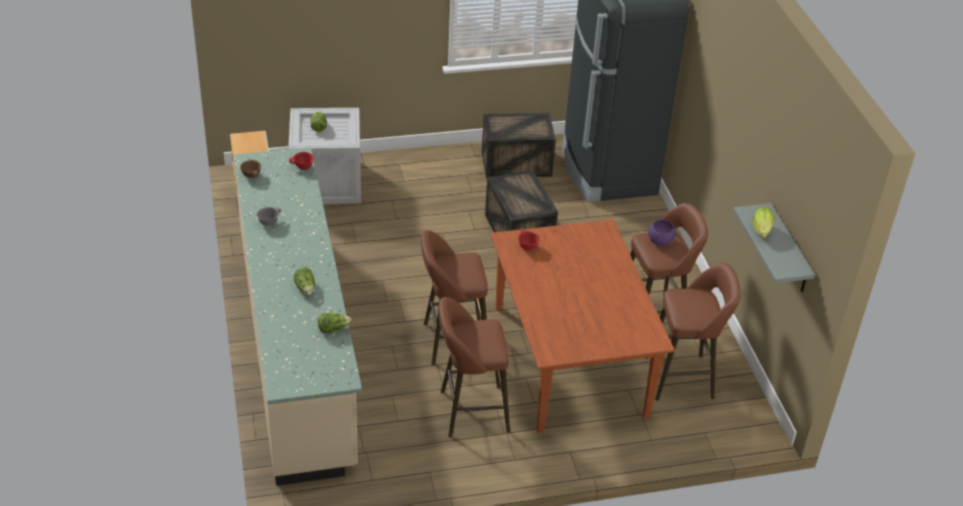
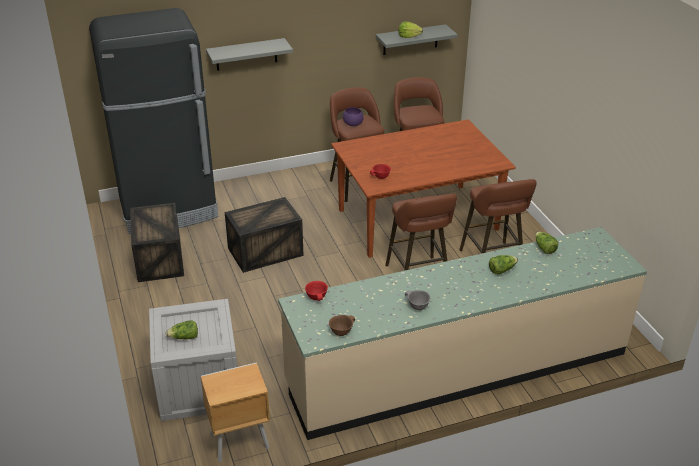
camera: 95 degrees left, 5 degrees down
(705, 101) = (246, 54): none -> grey shelf

